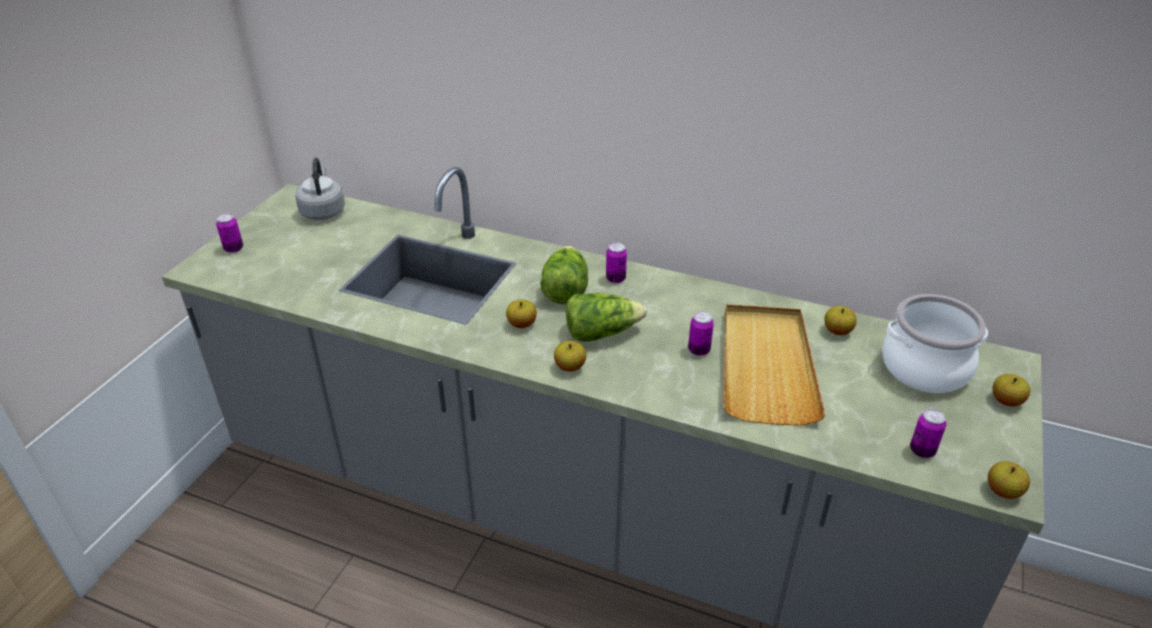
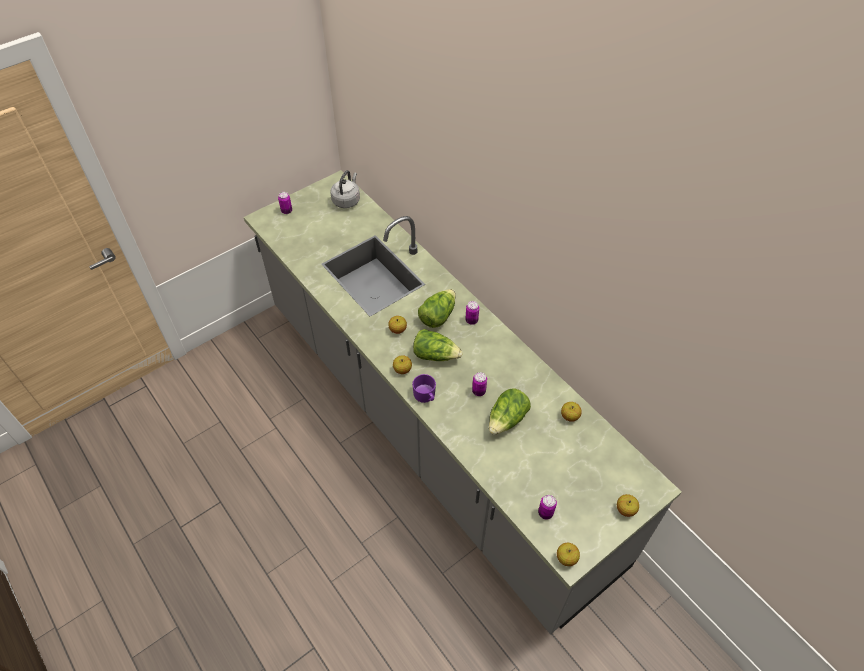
camera: 30 degrees right, 15 degrees up
(631, 384) = (425, 396): none -> purple mug
(766, 366) = (507, 419): beige tray -> lettuce
(924, 367) = (598, 465): cooking pot -> none

